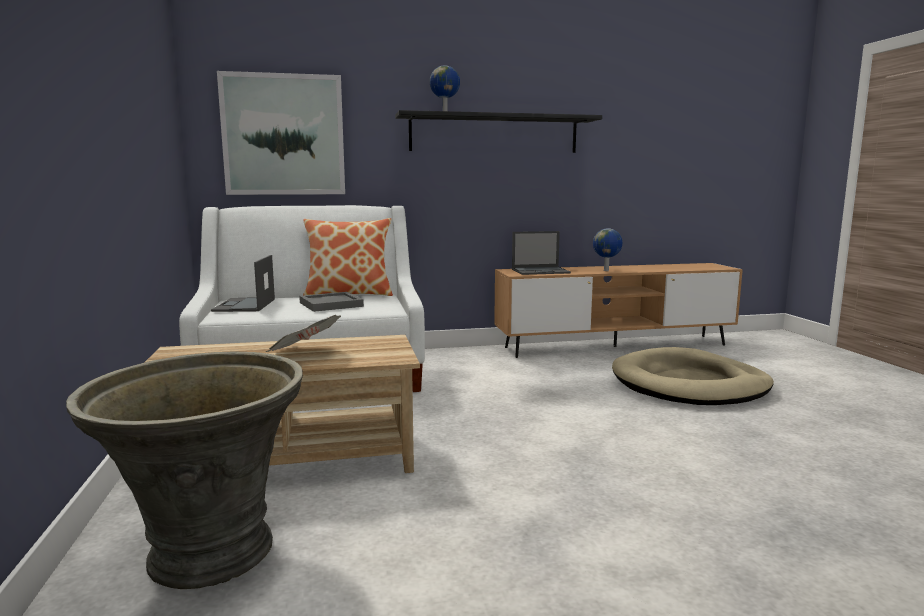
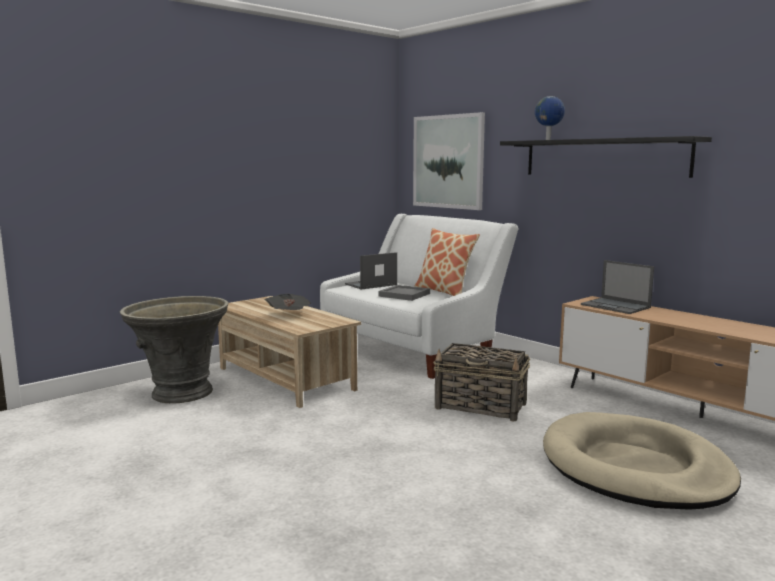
camera: 60 degrees right, 0 degrees up
(521, 393) = (481, 406): none -> basket
(606, 271) = (682, 321): globe -> none

